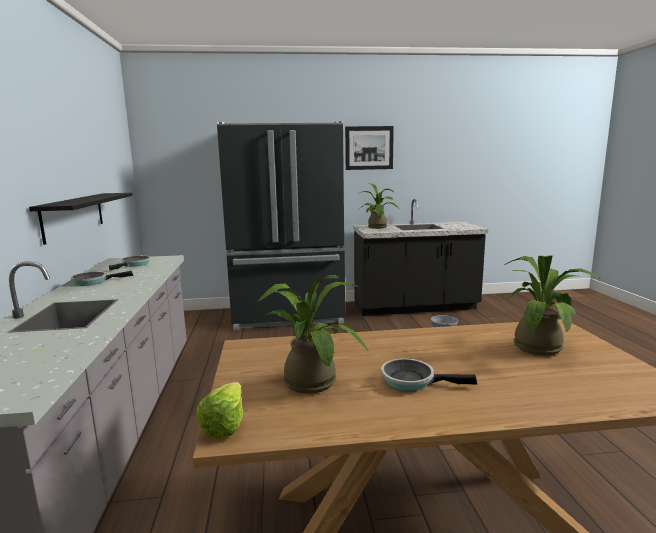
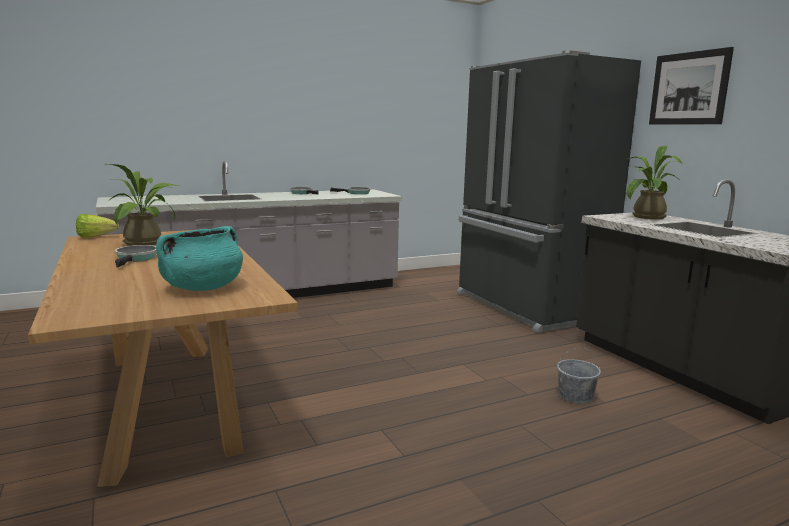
camera: 70 degrees right, 0 degrees up
(74, 216) = (335, 147): black shelf -> none
(540, 345) = (202, 288): potted plant -> turquoise cooking pot

